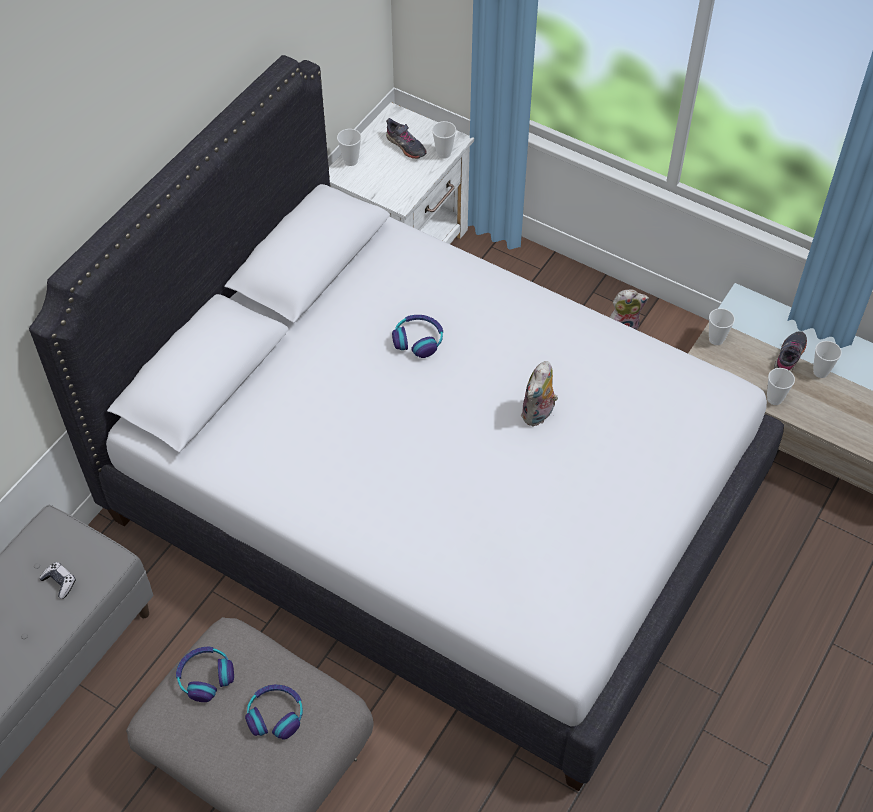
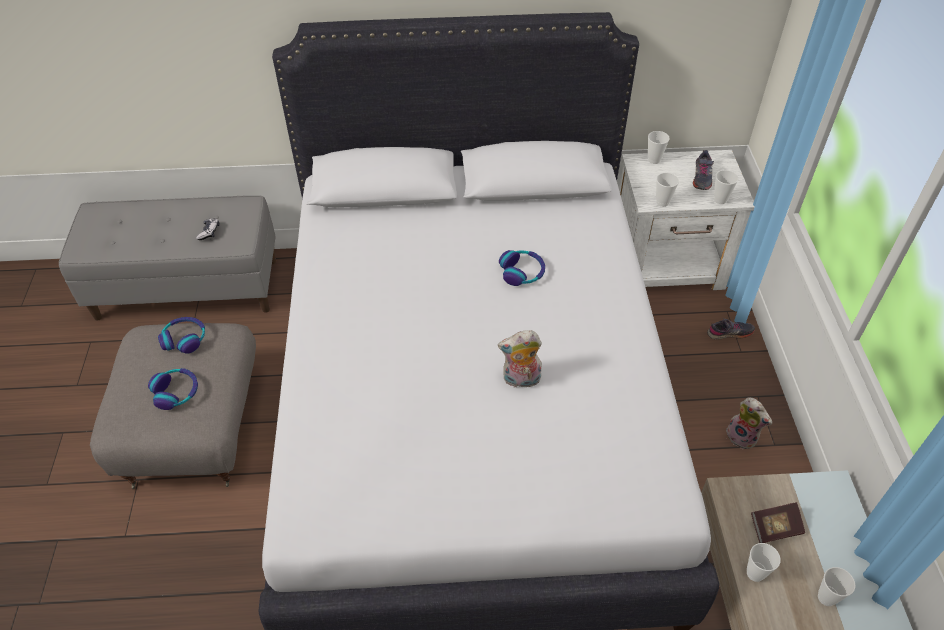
camera: 55 degrees right, 5 degrees down
(716, 339) = (770, 489): cup -> cup (662, 202)
(748, 360) = (775, 528): none -> book
(790, 356) = (815, 560): grey shoe -> grey shoe (730, 333)

